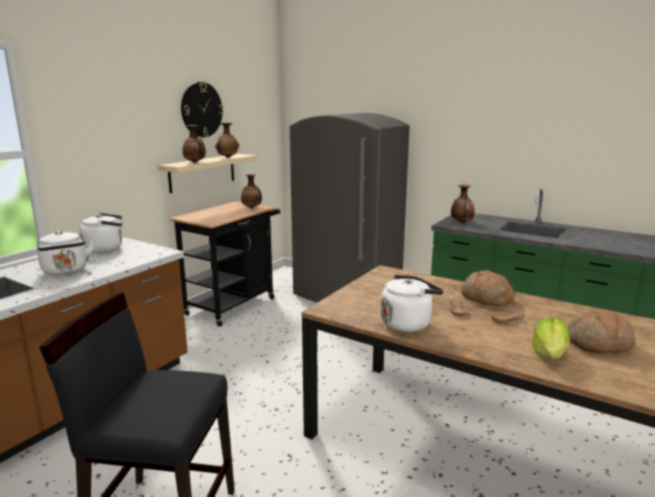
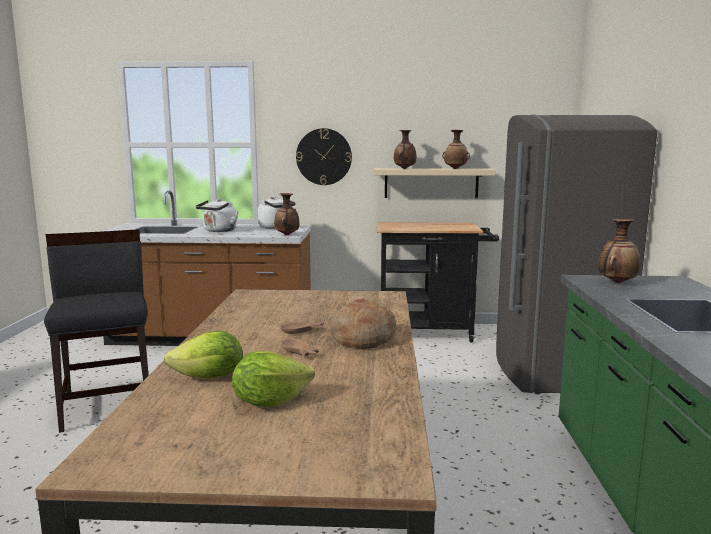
camera: 60 degrees right, 5 degrees down
(201, 109) = (438, 116): wall clock -> wall clock (324, 157)
(252, 208) = (461, 227): vase -> vase (287, 235)
(408, 323) = (244, 319): white kettle -> none
(598, 344) = (270, 402): bread -> lettuce

